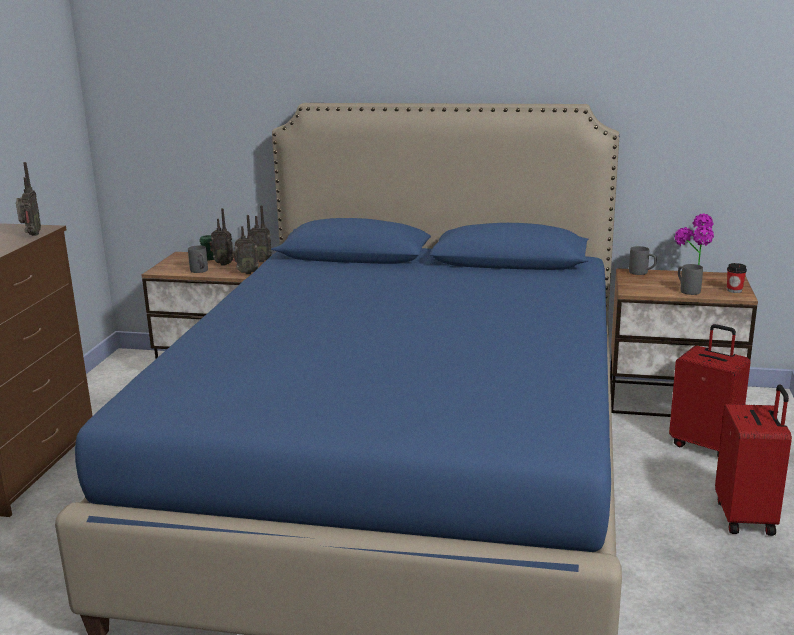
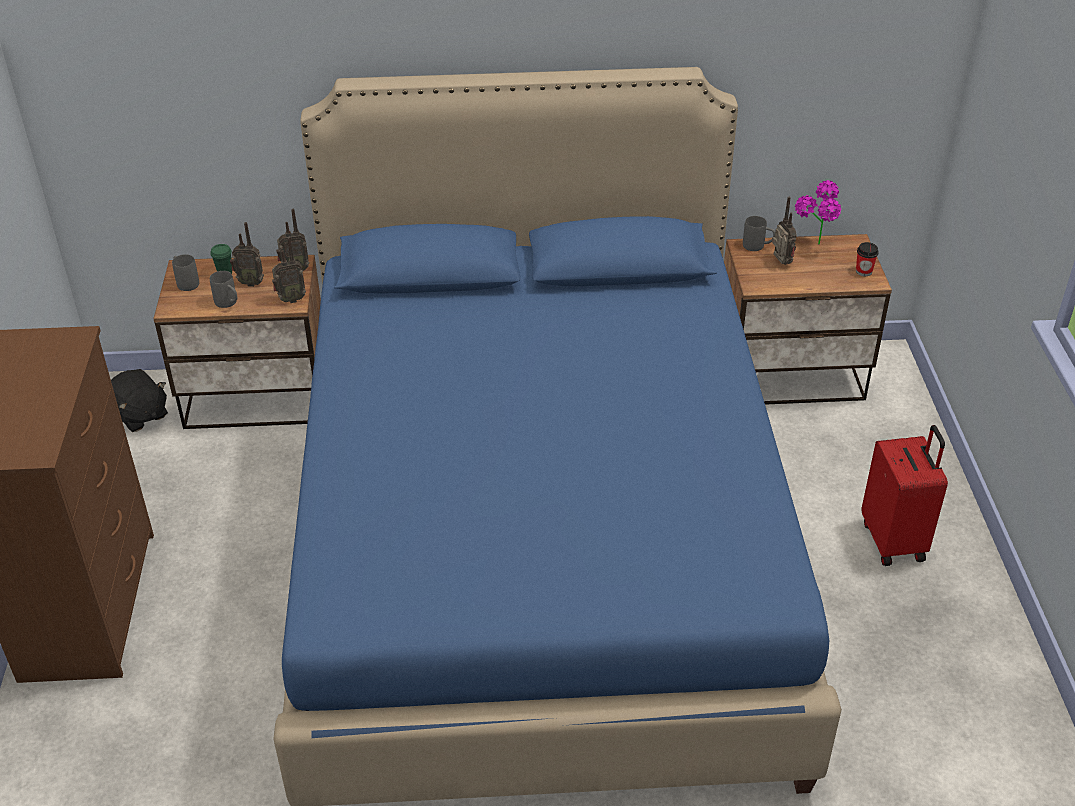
camera: 15 degrees left, 20 degrees up
(31, 235) = (72, 358): radio -> radio (780, 263)
(132, 372) = (140, 415): none -> black plush toy
(687, 290) = (814, 277): grey mug -> grey mug (185, 282)
(705, 445) = (837, 442): red suitcase -> none

